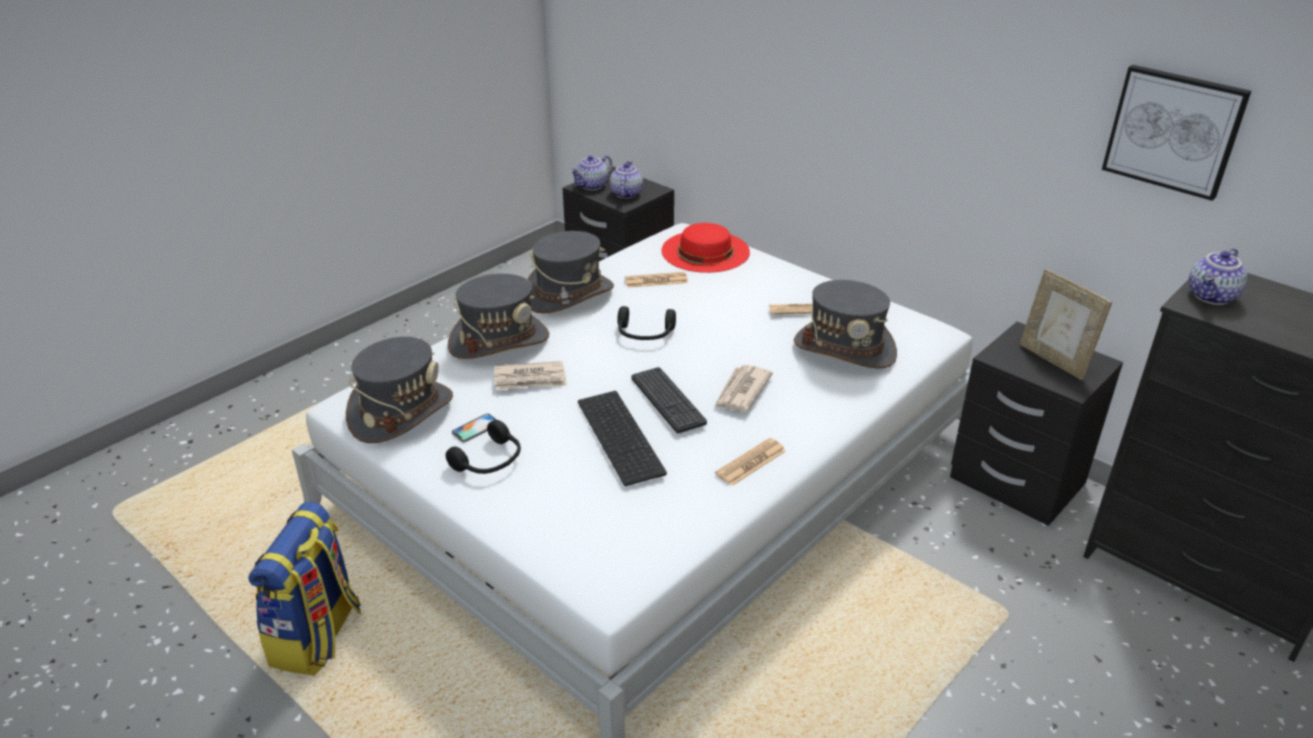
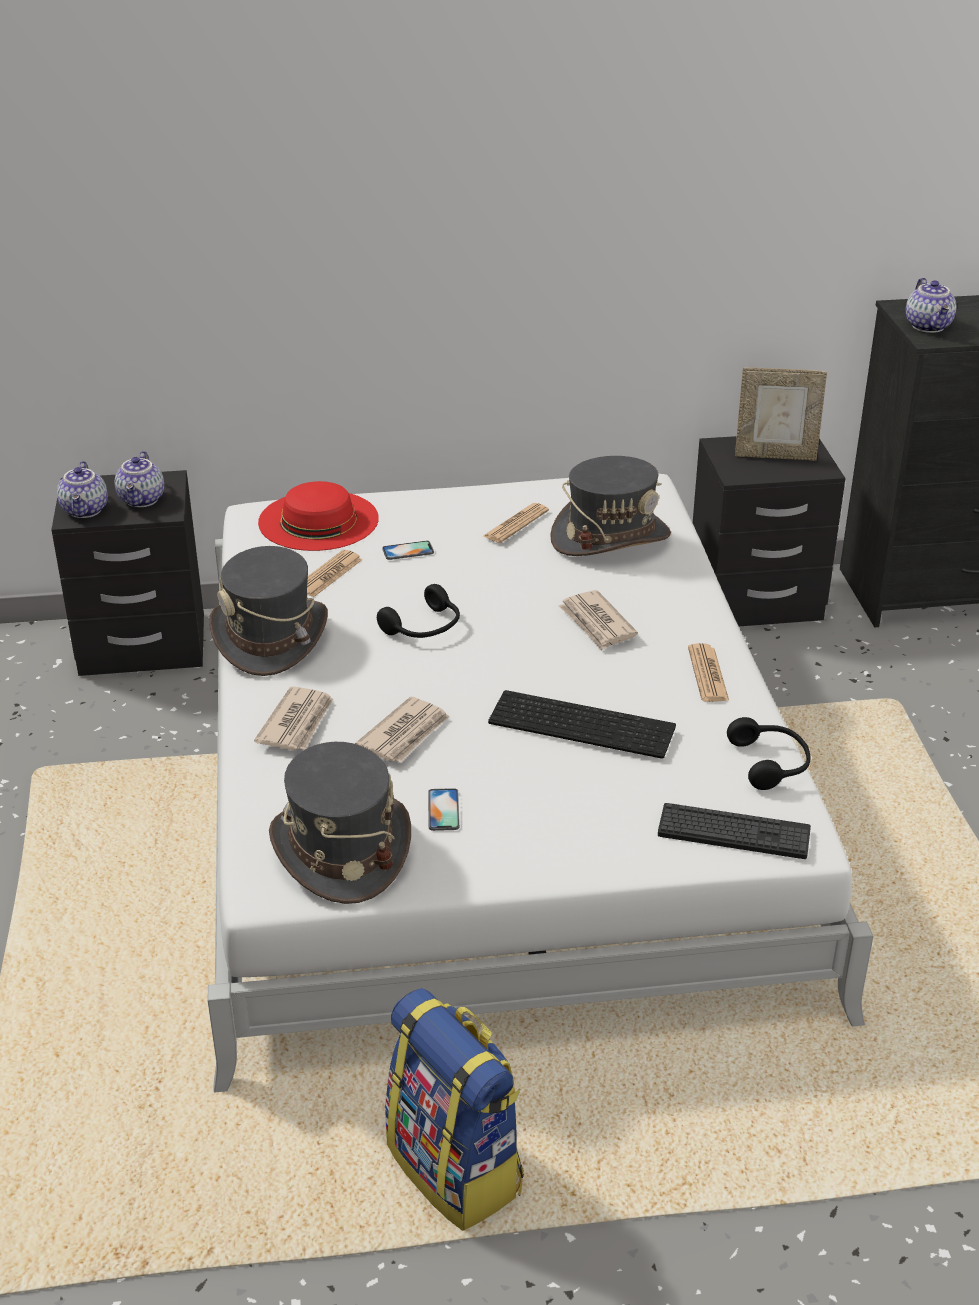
camera: 50 degrees left, 0 degrees up
(490, 461) = (515, 825): black headphones -> black headphones (771, 763)
(499, 341) = (297, 723): grey hat -> newspaper
(625, 194) = (143, 500): teapot -> teapot turned 135 degrees counterclockwise
(668, 400) = (558, 669): keyboard -> keyboard (733, 832)
(718, 291) = (408, 551): none -> phone
(1174, 131) = (821, 189): picture -> none

